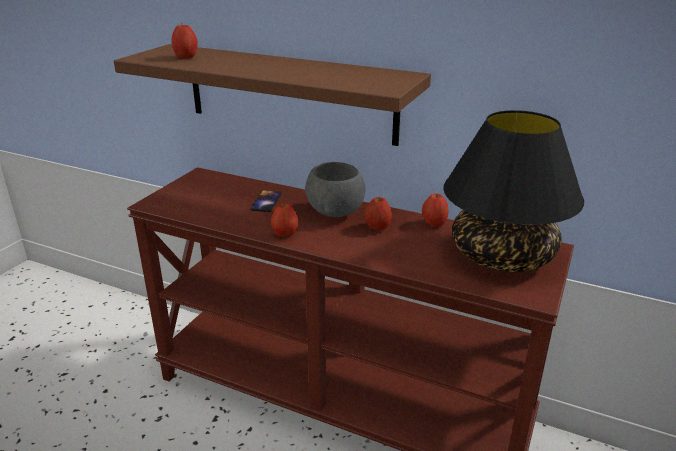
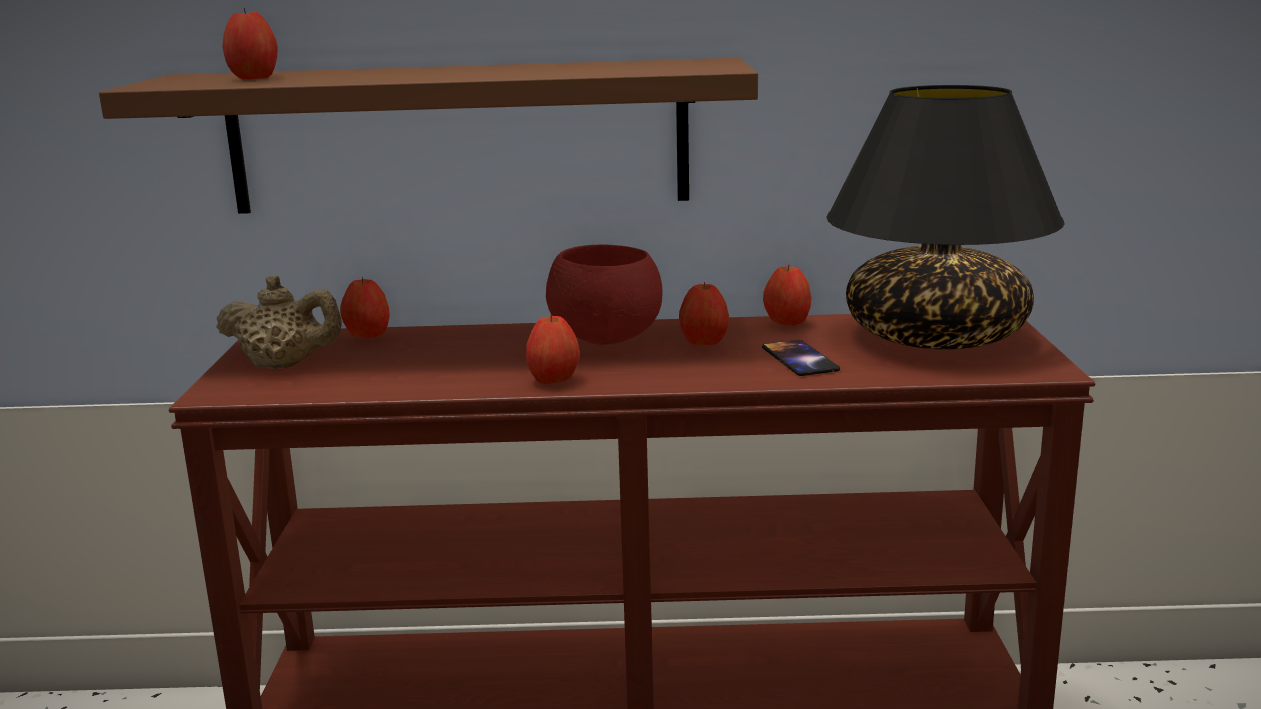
camera: 25 degrees left, 10 degrees down
(190, 193) = (285, 365): none -> beige teapot
(238, 183) = (367, 336): none -> apple
(266, 201) = (457, 349): phone -> phone (799, 359)
(334, 213) = (604, 340): grey bowl -> red bowl

